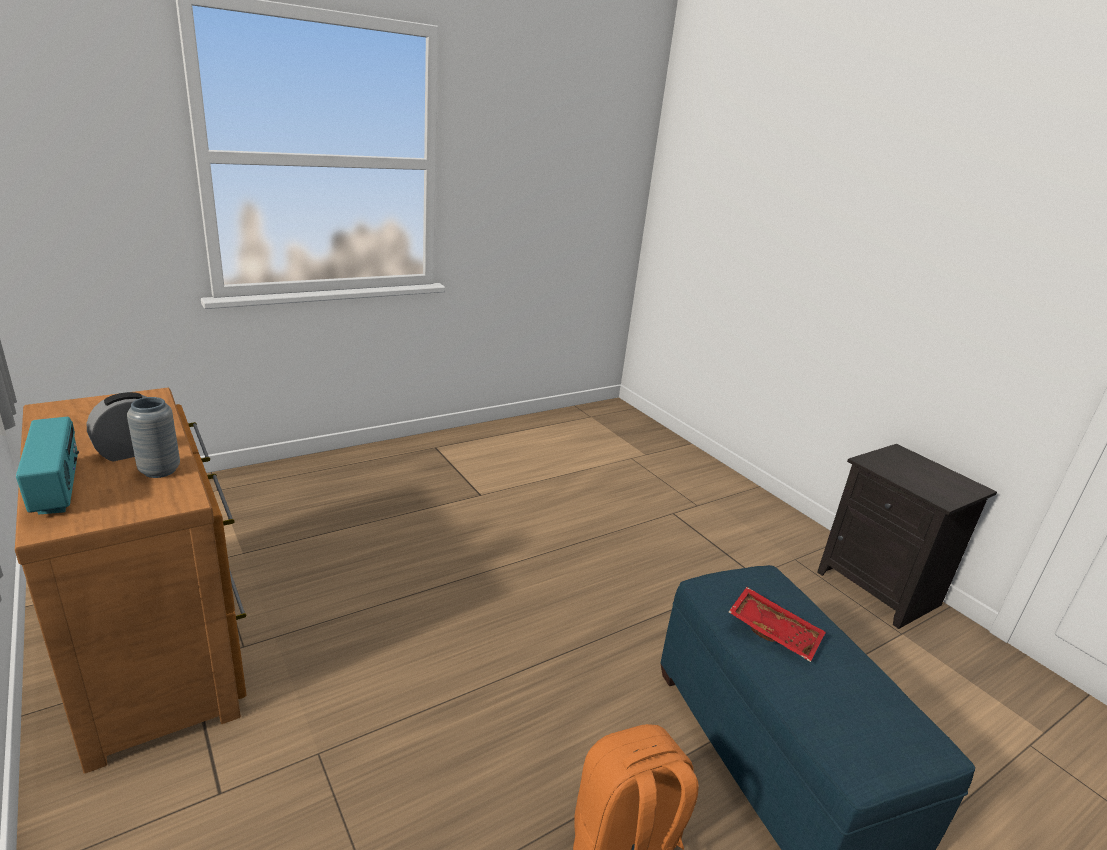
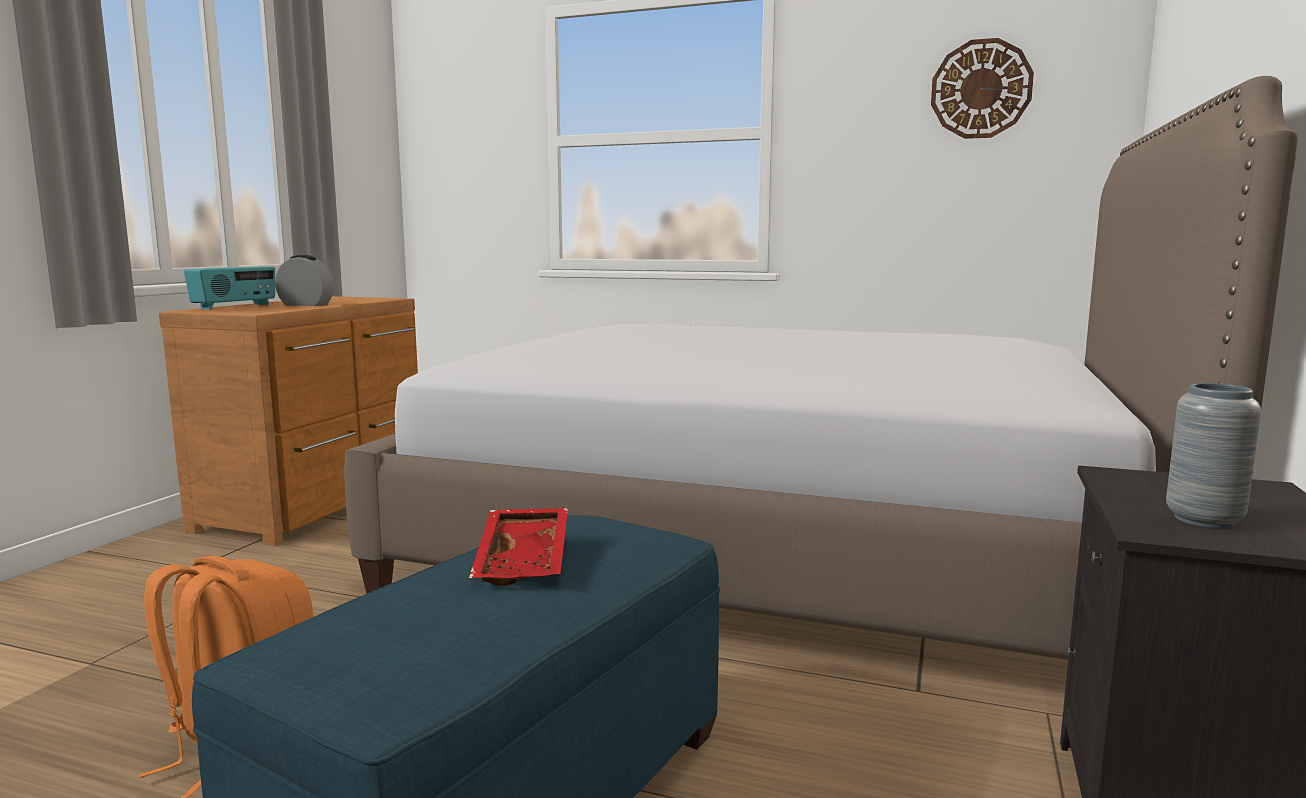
camera: 55 degrees right, 15 degrees down
(160, 470) = (288, 308): grey vase -> grey vase (1203, 520)
(570, 513) = (777, 551): none -> bed
(576, 144) = (981, 89): none -> wall clock

